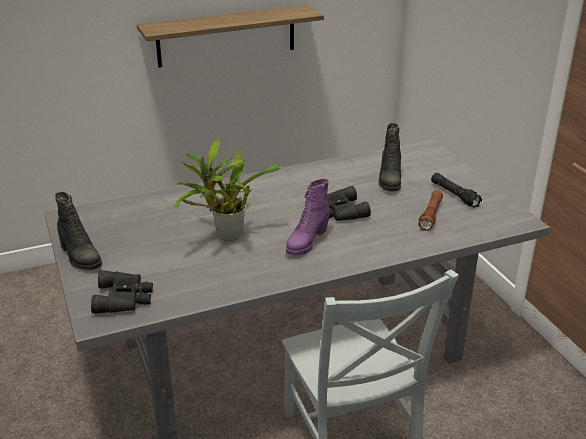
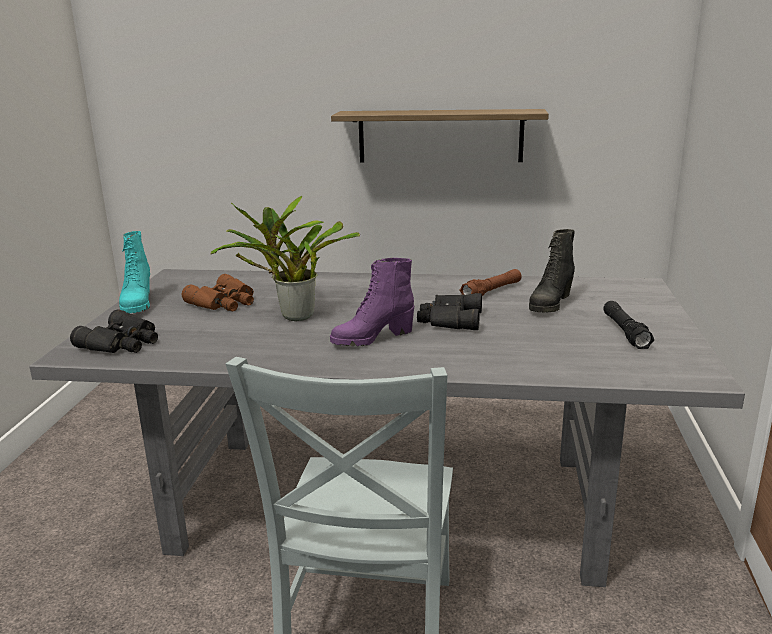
camera: 30 degrees right, 10 degrees down
(79, 257) = (137, 304): black boot -> turquoise boot
(154, 236) = (225, 302): none -> brown binoculars
(431, 215) = (565, 345): brown flashlight -> brown flashlight (491, 291)

